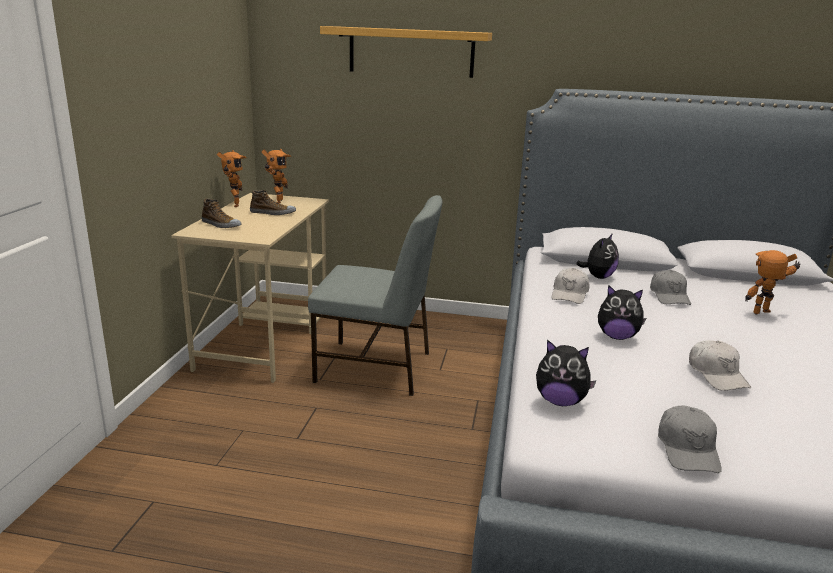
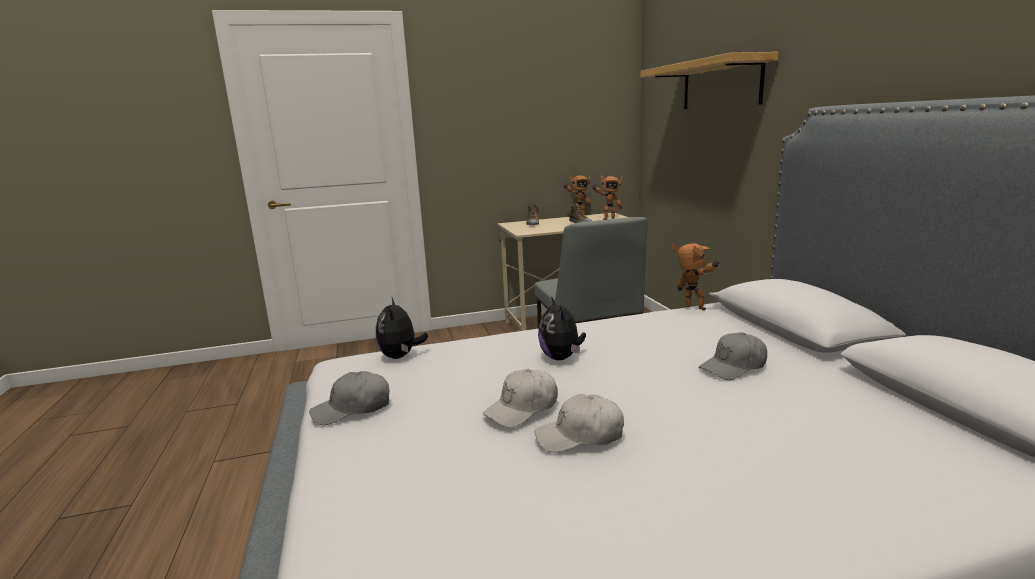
camera: 65 degrees right, 5 degrees down
(569, 294) = (642, 327): white cap -> white cap (580, 436)
(598, 277) = (722, 330): plush toy -> none
(764, 314) = (792, 428): toy robot -> toy robot (693, 308)

